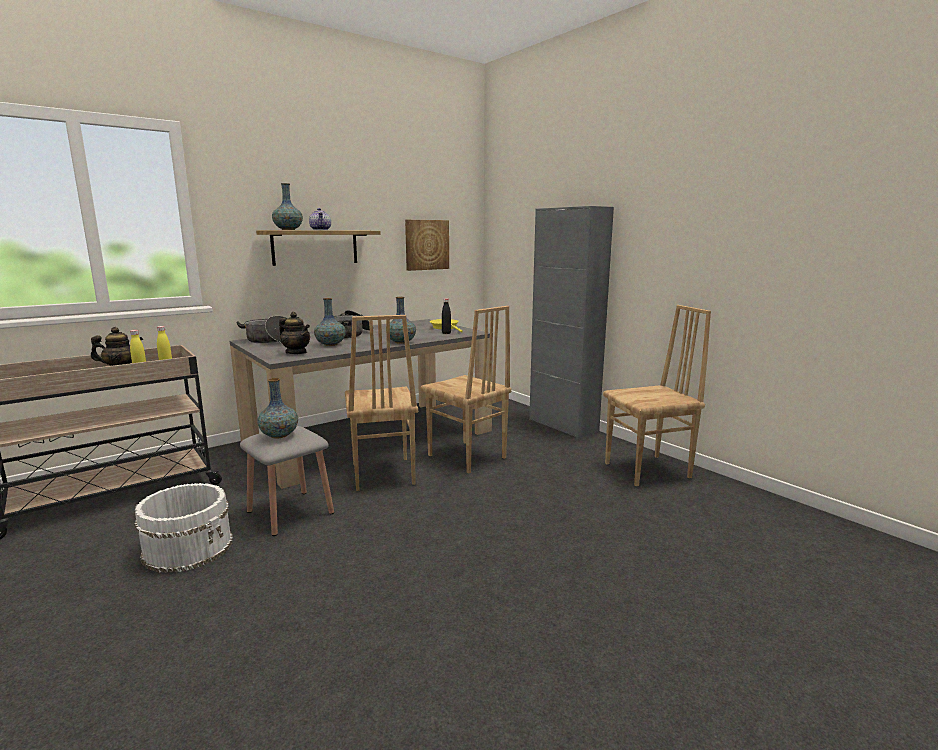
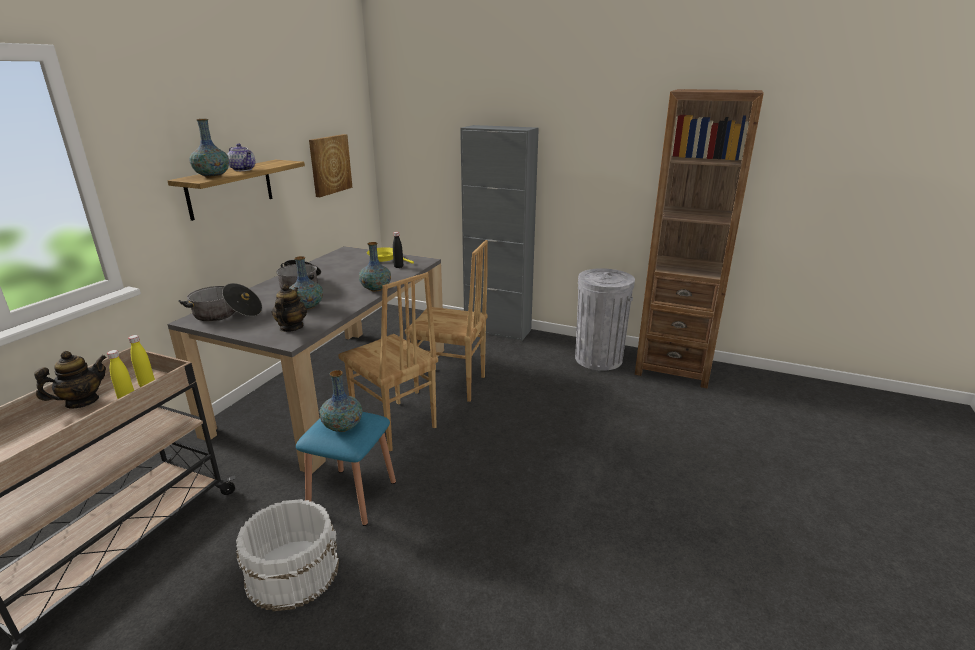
camera: 30 degrees left, 10 degrees up
(290, 512) = (352, 496): grey stool -> blue stool
(296, 352) = (291, 327): teapot -> teapot turned 90 degrees counterclockwise
(648, 471) = (598, 359): brown chair -> grey trash can
(739, 500) = (673, 368): none -> brown bookcase

